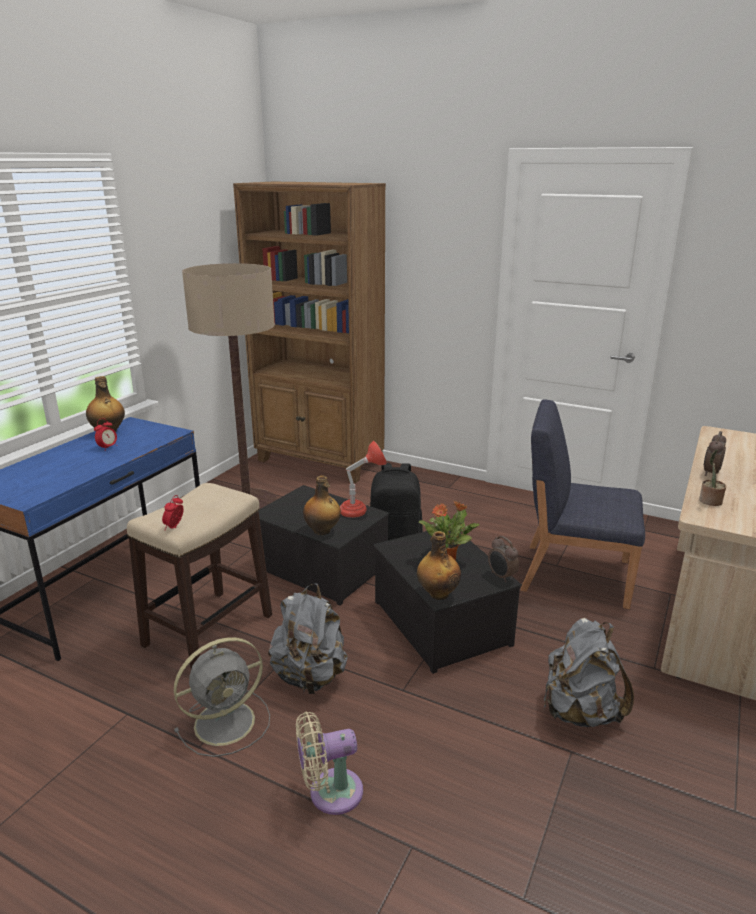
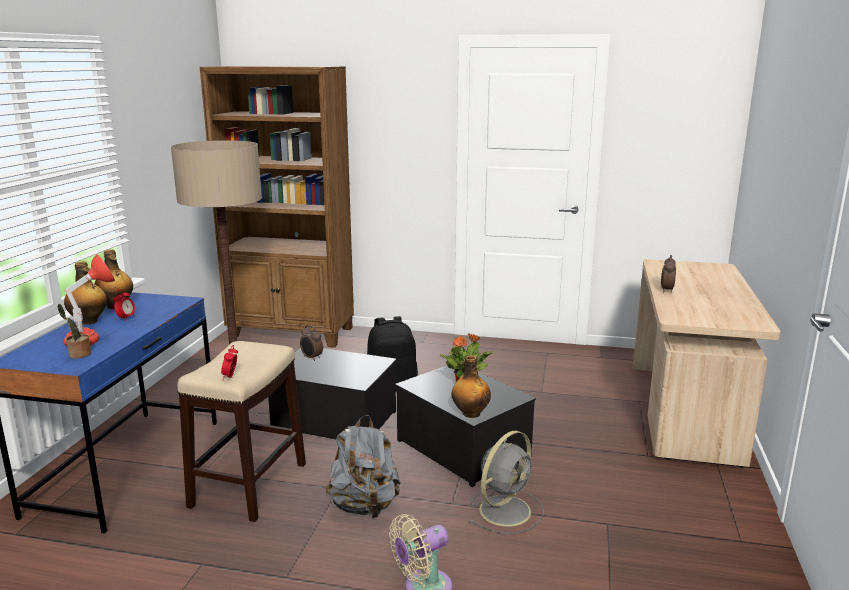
camera: 15 degrees left, 5 degrees down
(227, 721) = (303, 553): grey fan -> grey fan (506, 509)
(322, 531) = (343, 379): bottle -> bottle (89, 321)
(361, 511) = (370, 360): red table lamp -> red table lamp (93, 340)
(501, 576) = (517, 394): alarm clock -> alarm clock (311, 358)
(574, 574) = (558, 397): blue chair -> none
(580, 712) = (603, 495): grey backpack -> none
(709, 501) = (675, 308): potted plant -> potted plant (78, 355)

